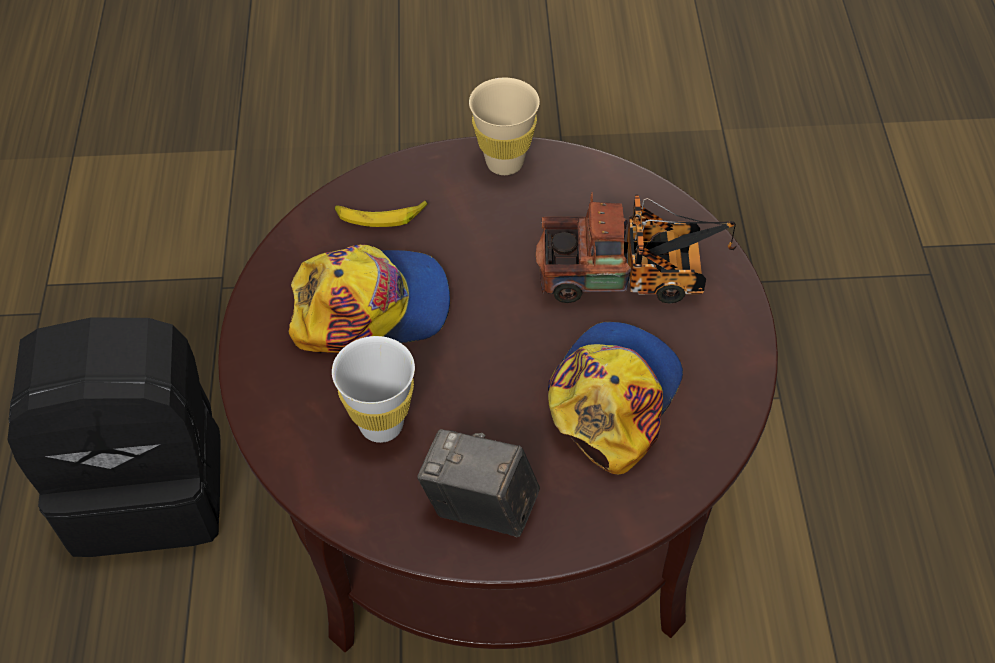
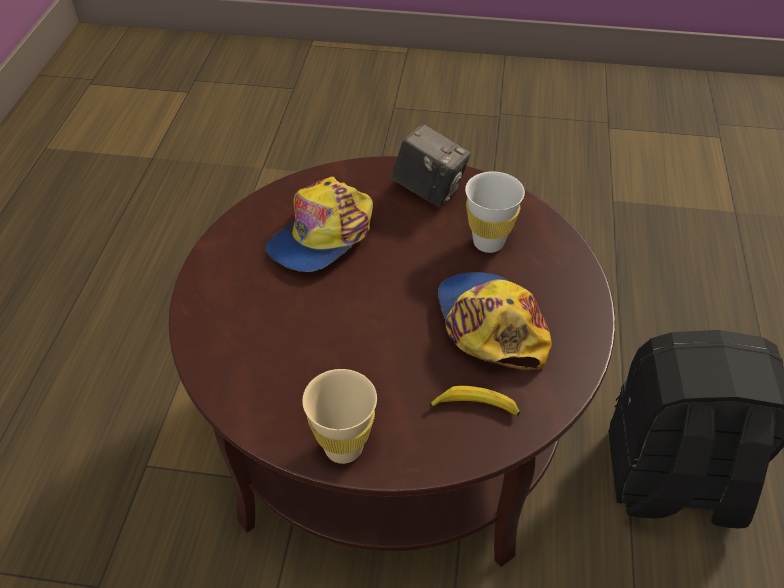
camera: 170 degrees left, 5 degrees down
(371, 307) = (490, 325): cap -> cap turned 75 degrees clockwise
(632, 276) = (270, 316): toy truck -> none

